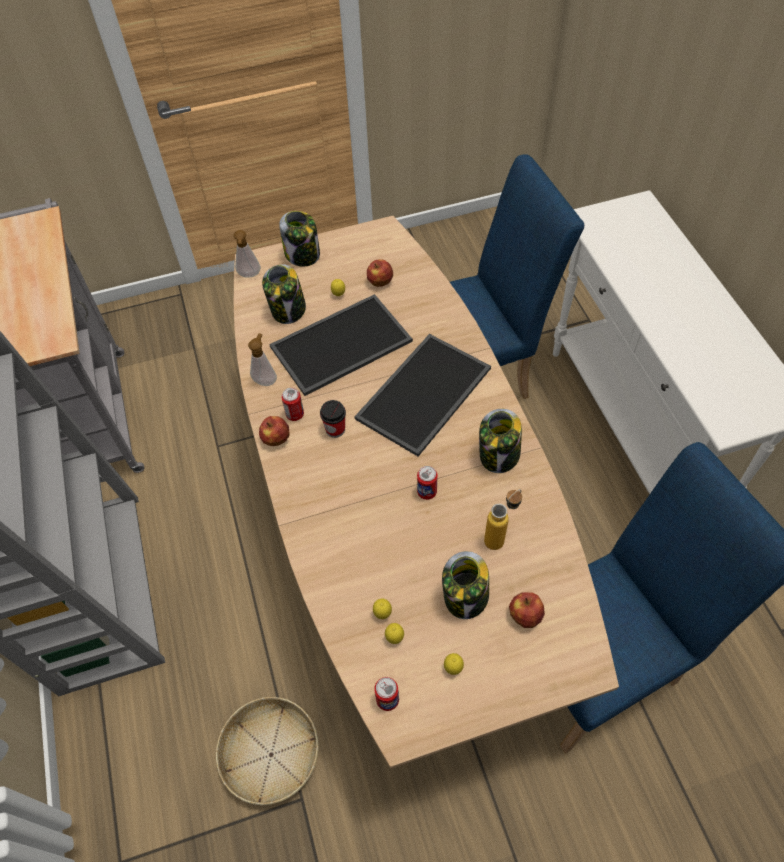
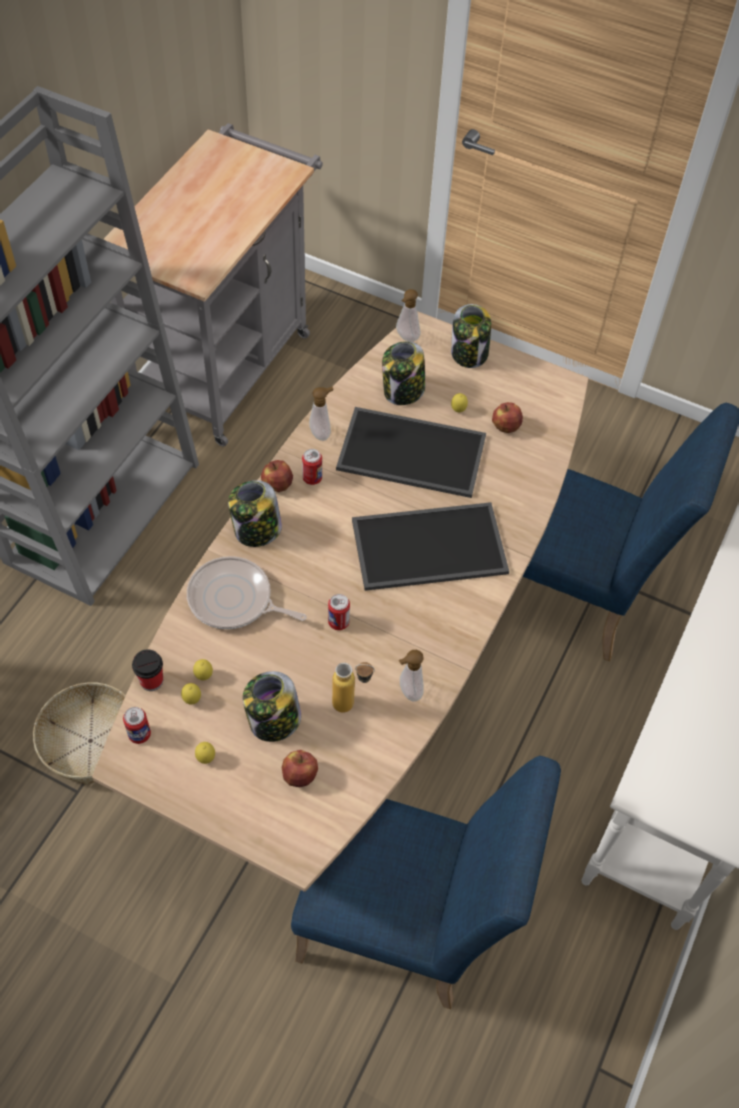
camera: 40 degrees right, 0 degrees up
(335, 429) = (328, 515): cup -> cup (151, 681)
(340, 542) = (234, 600): none -> frying pan
(499, 455) = (427, 646): jar -> jar (256, 531)
(523, 495) = (408, 692): none -> soap dispenser

